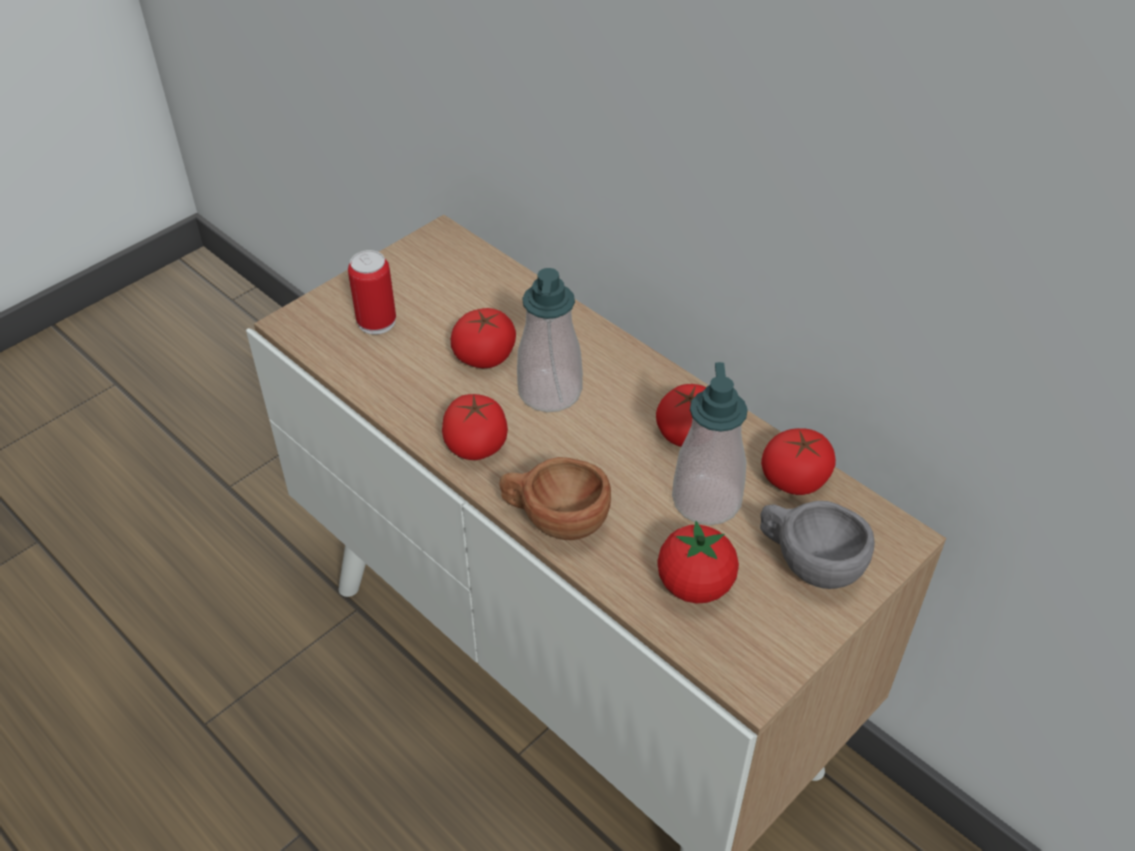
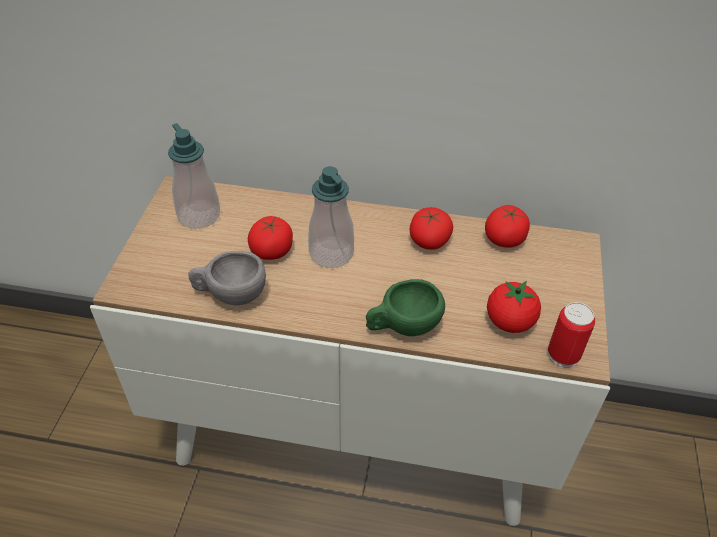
camera: 35 degrees left, 0 degrees up
(376, 322) = (182, 260): can -> can (563, 354)
(476, 444) = (315, 305): tomato -> none
(554, 520) = (402, 326): brown cup -> green cup
(706, 500) = (473, 273): soap dispenser -> soap dispenser (199, 215)
(807, 563) = (551, 280): grey cup -> grey cup (230, 294)

